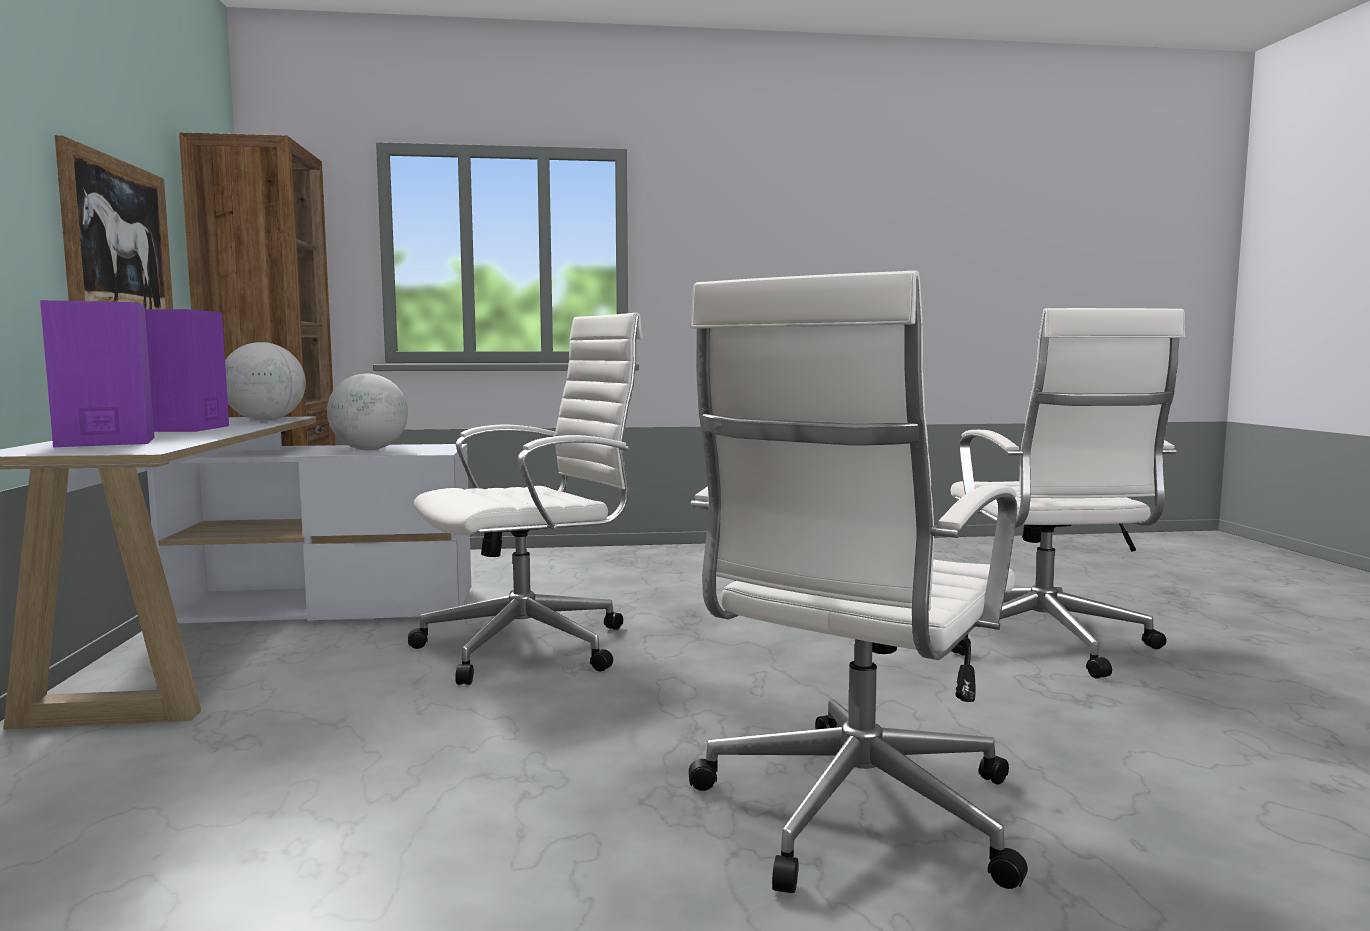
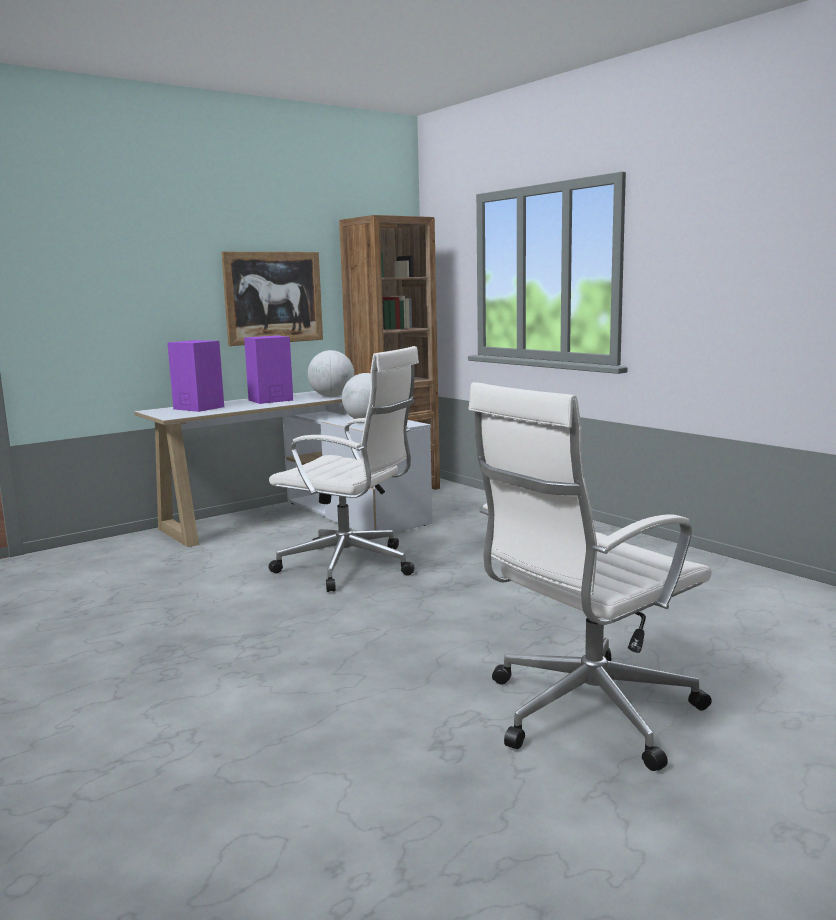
camera: 60 degrees right, 5 degrees up
(852, 814) = (175, 696): white office chair -> none

